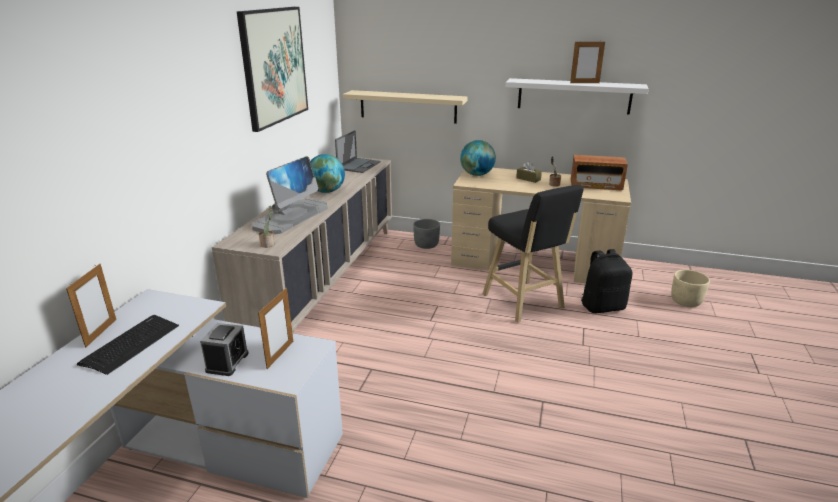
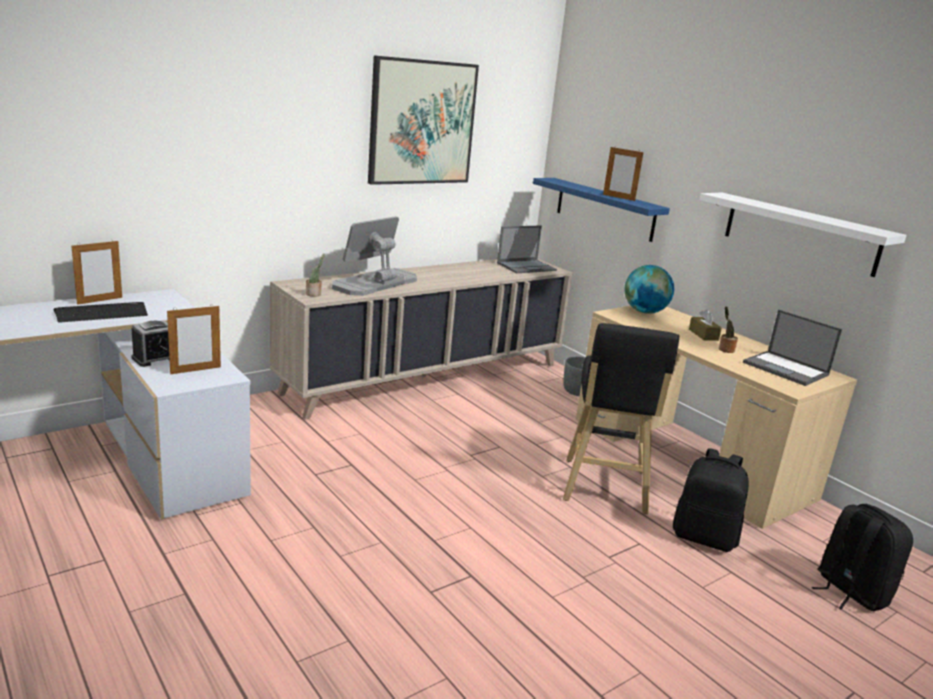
camera: 35 degrees right, 5 degrees down
(291, 216) = (375, 283): monitor -> monitor turned 150 degrees clockwise
(327, 191) = (448, 276): globe -> none
(408, 106) = (604, 209): beige shelf -> blue shelf
(584, 83) = (808, 214): picture frame -> picture frame (618, 197)
(596, 185) = (786, 369): radio -> laptop
(685, 301) = (850, 591): beige planter -> black backpack

